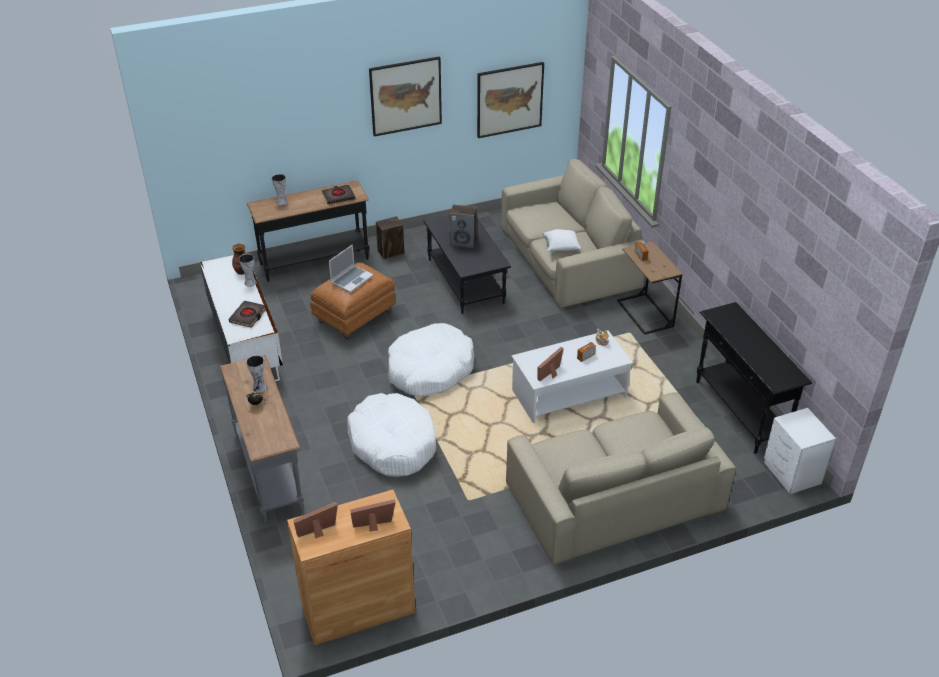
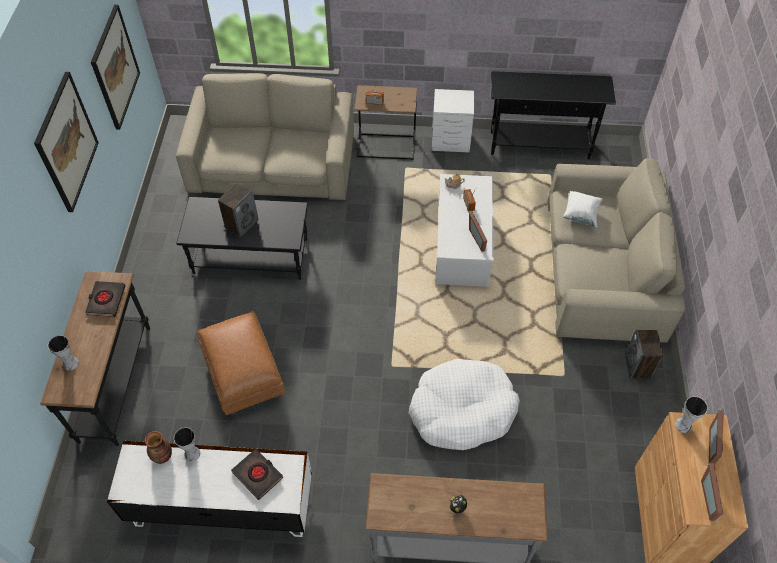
camera: 65 degrees left, 15 degrees up
(260, 387) = (428, 495): vase -> vase (683, 424)
(352, 279) = (236, 348): laptop -> none
(390, 252) = (154, 303): speaker -> speaker (637, 366)
(430, 370) = (370, 339): white dog bed -> none
(560, 248) = (297, 155): white pillow -> white pillow (581, 215)
(791, 474) = (620, 149): white nightstand -> white nightstand (451, 141)

